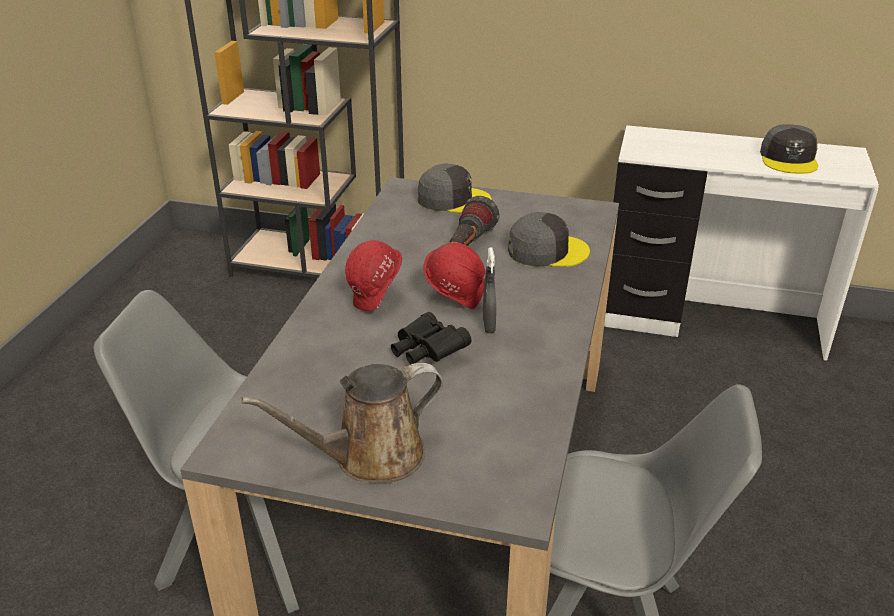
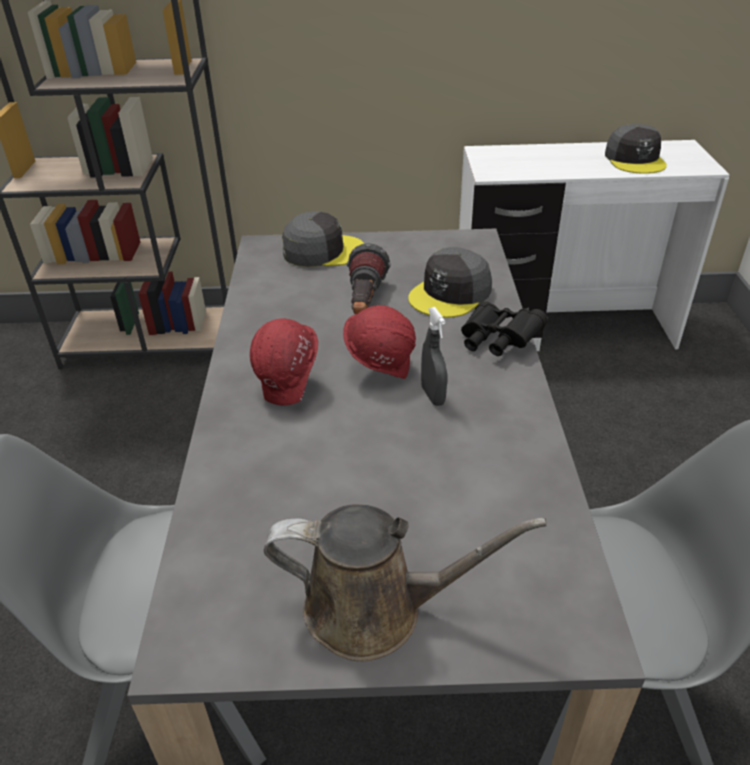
camera: 15 degrees left, 5 degrees up
(370, 457) = (375, 609): brown watering can -> brown watering can turned 135 degrees counterclockwise
(427, 352) = (379, 445): black binoculars -> black binoculars (497, 342)
(546, 251) = (451, 294): grey cap -> grey cap turned 150 degrees clockwise

